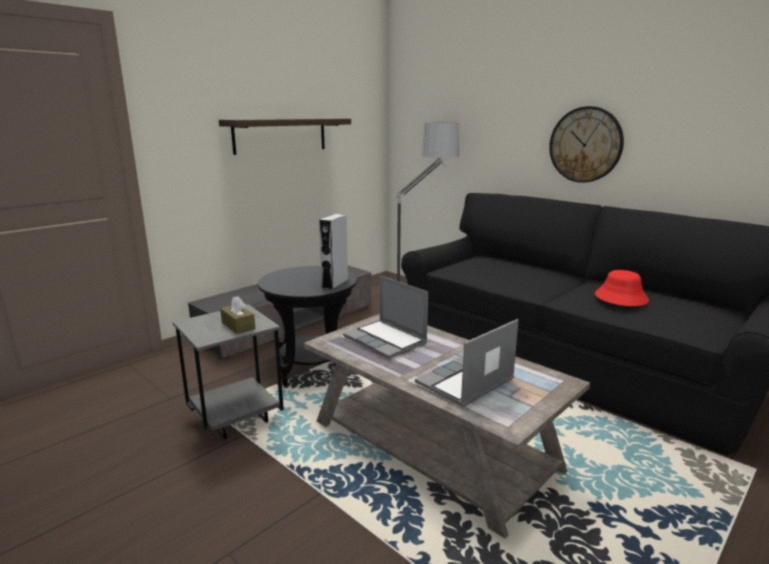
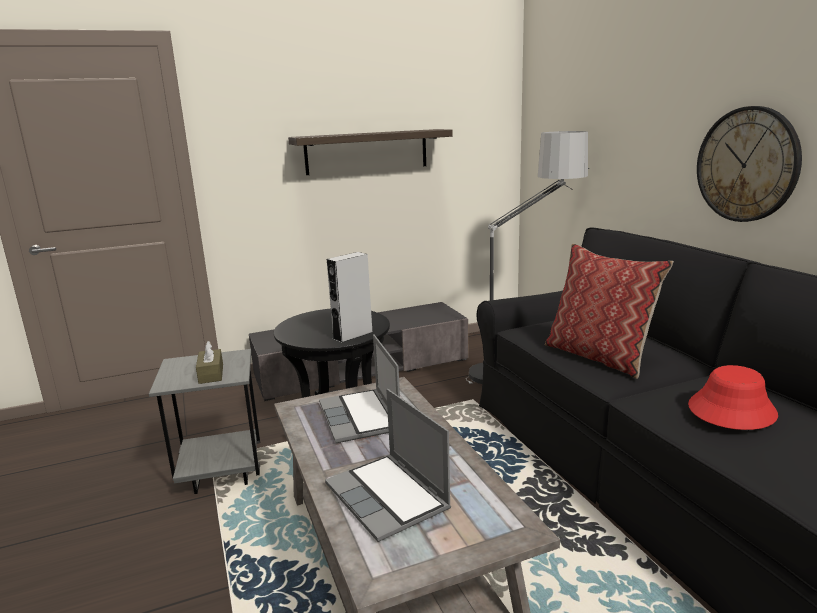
camera: 25 degrees right, 0 degrees up
(465, 383) = (389, 498): laptop -> laptop turned 105 degrees counterclockwise
(514, 279) = (599, 356): none -> pillow

